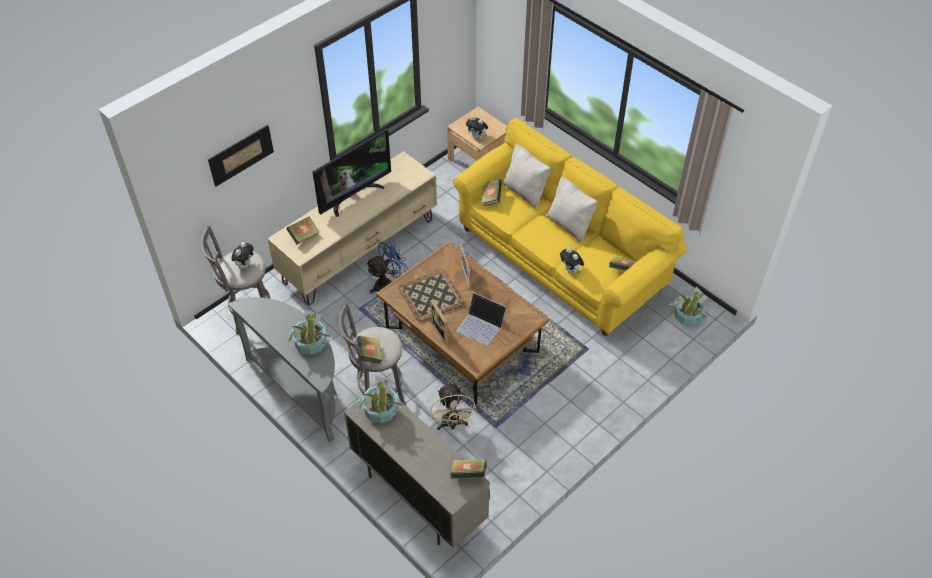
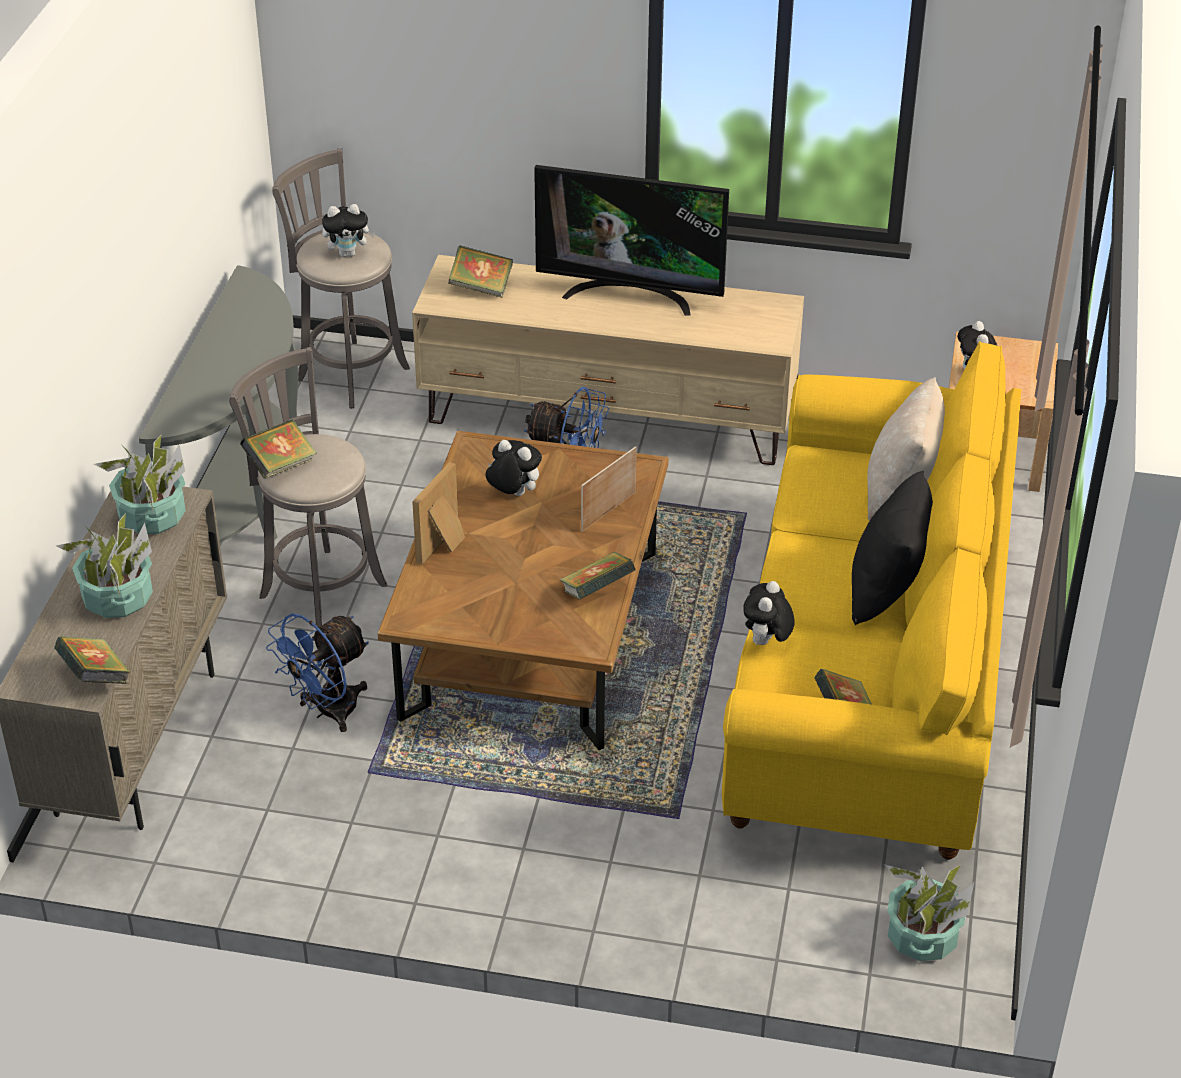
camera: 55 degrees right, 10 degrees down
(241, 155) = (442, 56): picture -> none
(311, 344) = (230, 381): potted plant -> potted plant (118, 598)
(430, 296) = (513, 494): tray -> plush toy
(452, 424) = (327, 711): beige fan -> blue fan
(481, 326) = (505, 586): laptop -> none
(491, 198) = (831, 458): book -> book (597, 592)
(570, 225) = (886, 590): beige pillow -> black pillow

